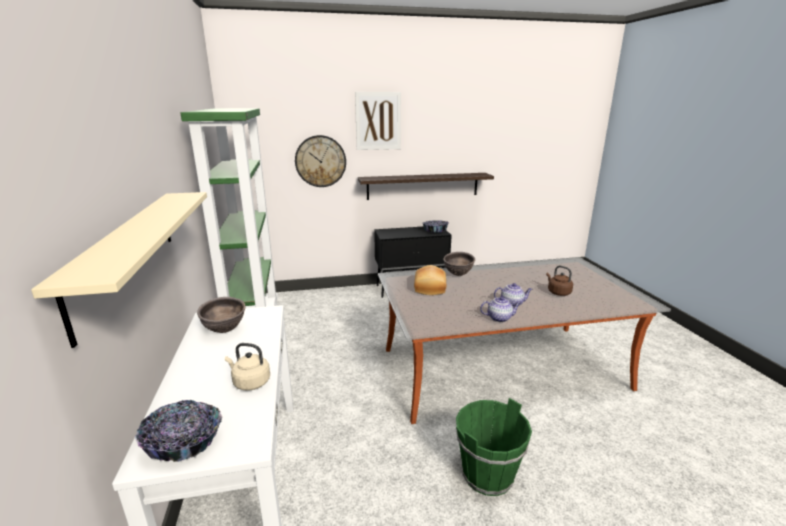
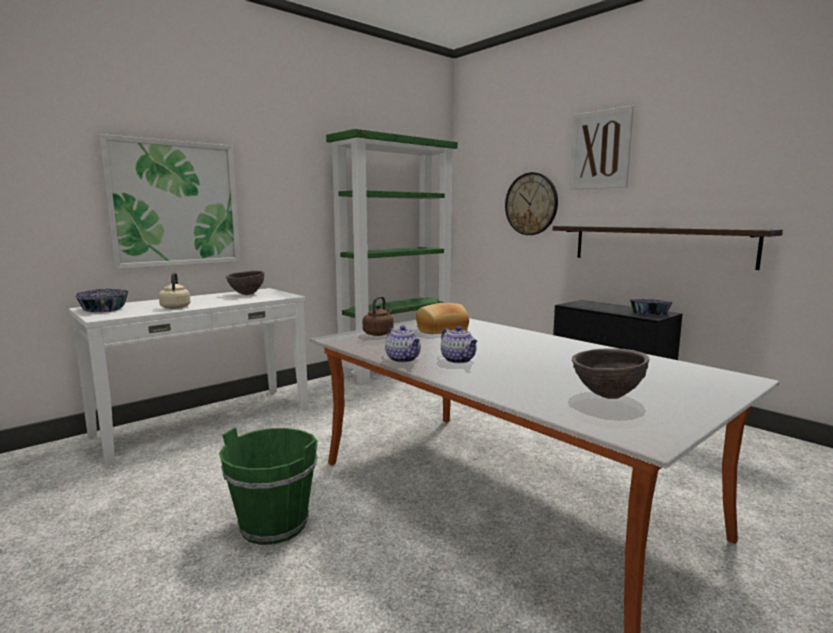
camera: 60 degrees right, 10 degrees down
(127, 253) = (175, 204): beige shelf -> picture
(458, 274) = (505, 333): brown bowl -> brown bowl (607, 396)
(558, 292) = (551, 377): brown kettle -> brown kettle (379, 333)

